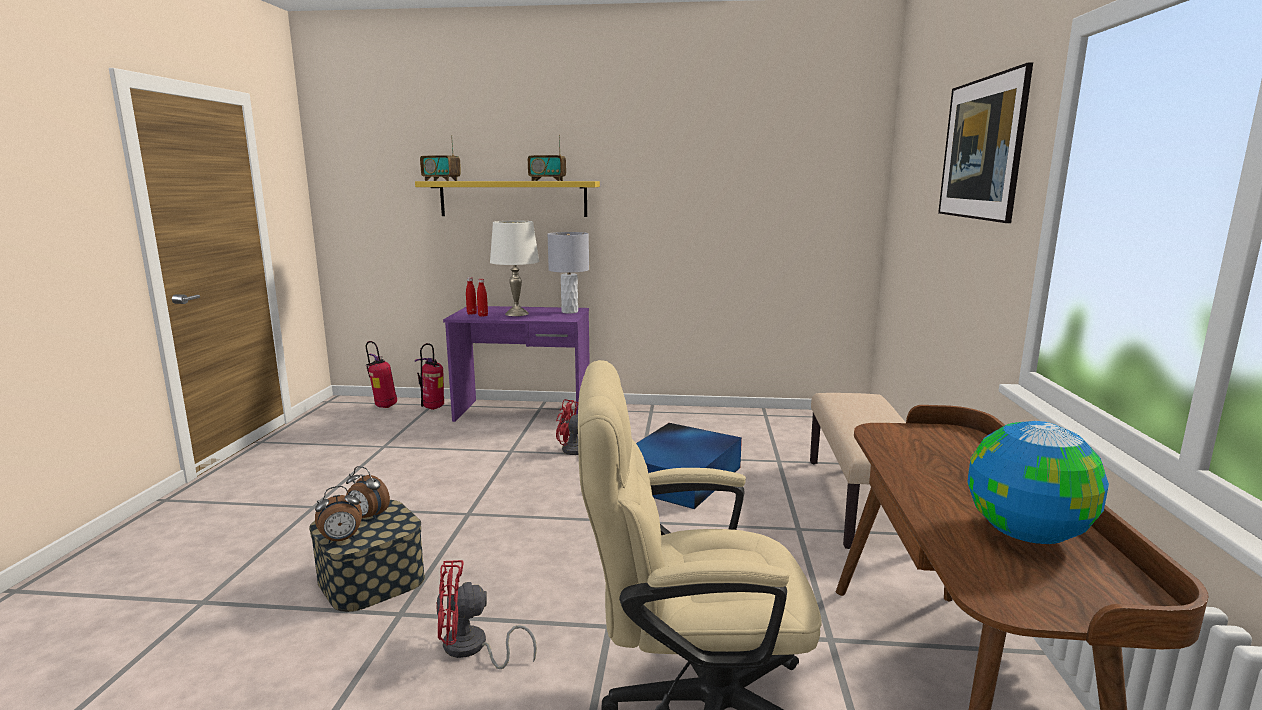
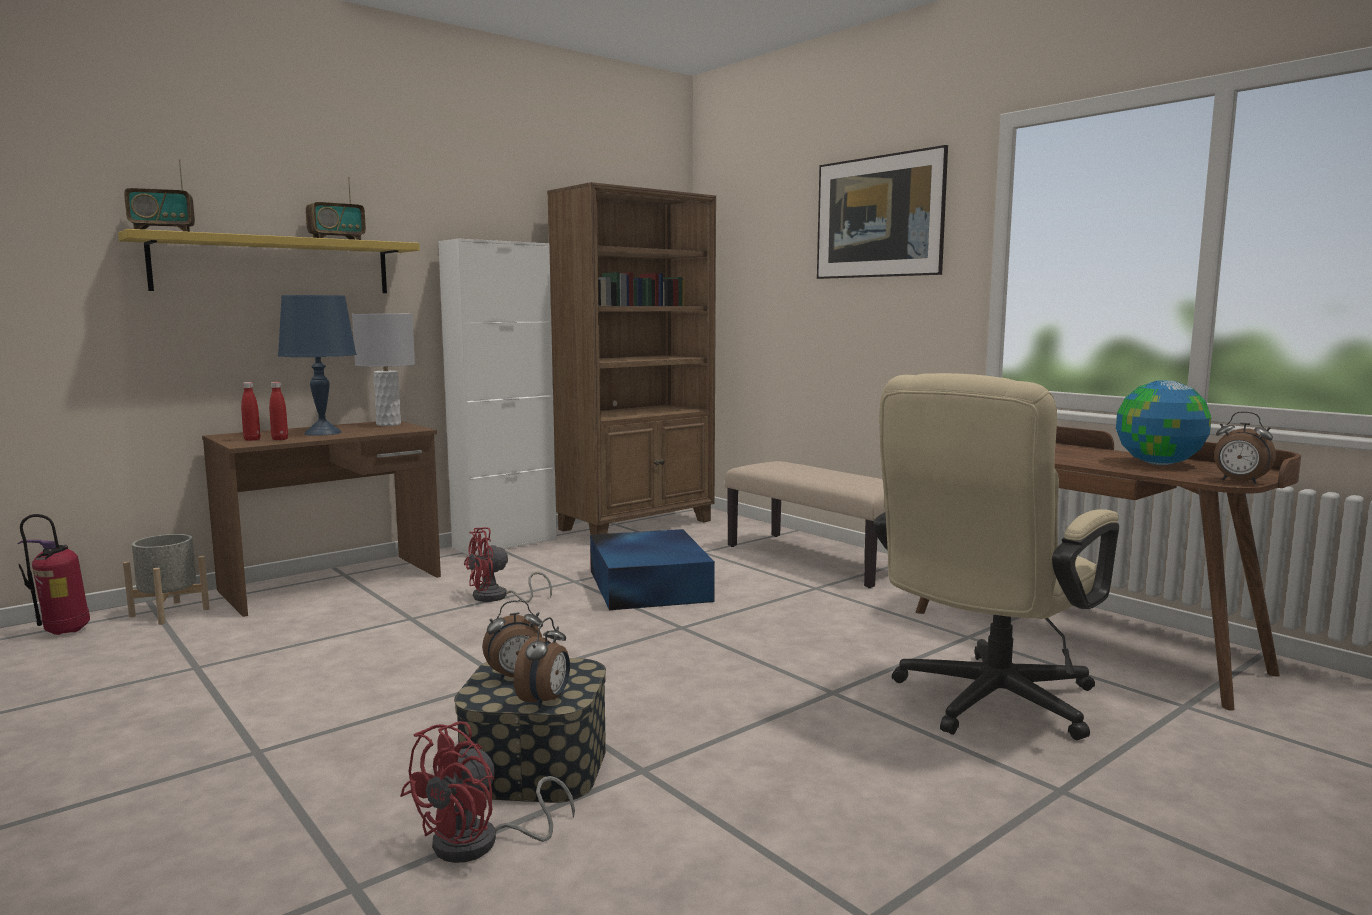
camera: 45 degrees left, 5 degrees down
(433, 408) = (169, 613): fire extinguisher -> grey planter
(471, 649) = (770, 755): red fan -> red fan (480, 844)
(516, 314) = (322, 433): white table lamp -> blue table lamp
(523, 413) = (333, 583): purple desk -> brown desk
(661, 411) = (505, 544): none -> white cabinet
(779, 421) = (638, 525): none -> brown bookcase
(1018, 605) = (1239, 481): none -> alarm clock

